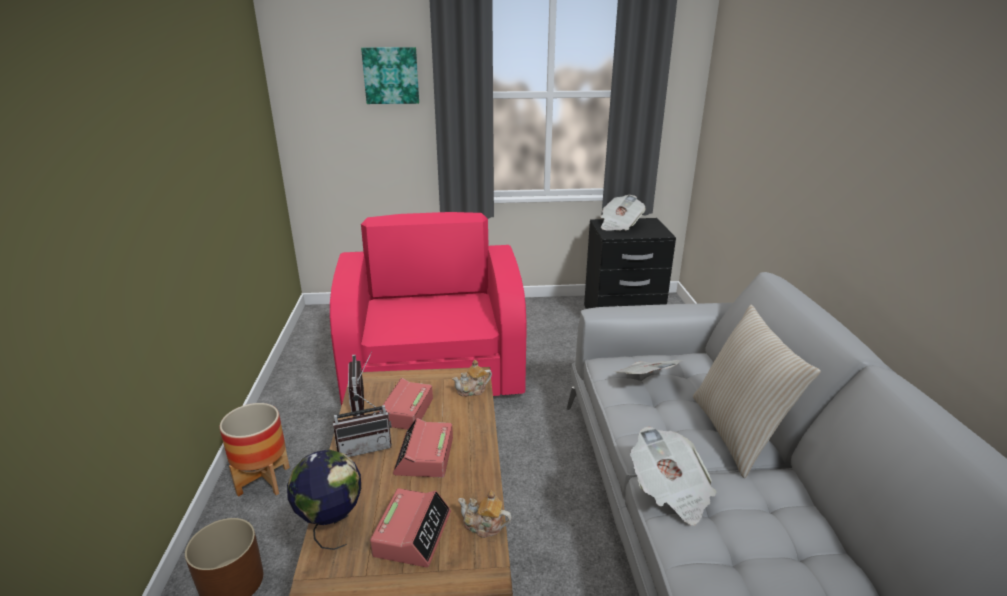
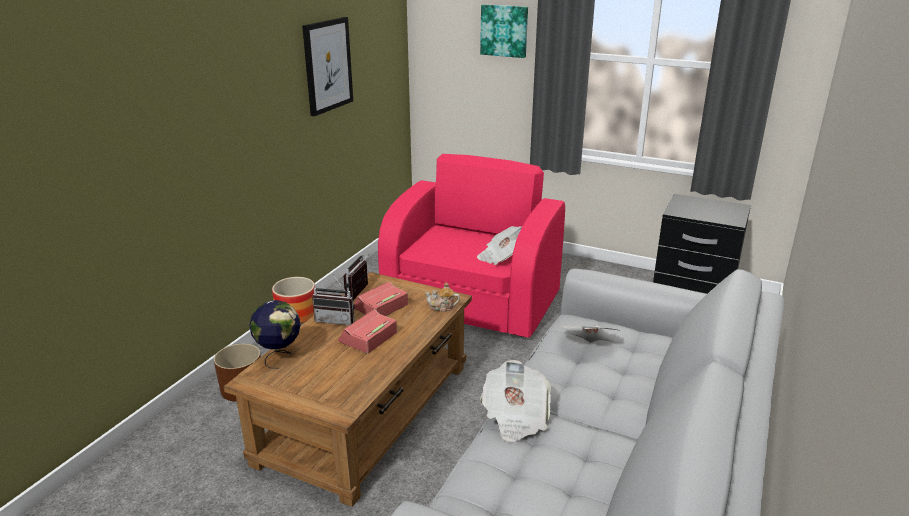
camera: 30 degrees right, 0 degrees up
(211, 127) = (327, 65): none -> picture
(412, 534) = (320, 377): alarm clock -> none
(483, 526) = (365, 388): teapot -> none
(619, 225) = (698, 204): newspaper -> newspaper (502, 257)
(737, 433) = (623, 402): beige pillow -> none

